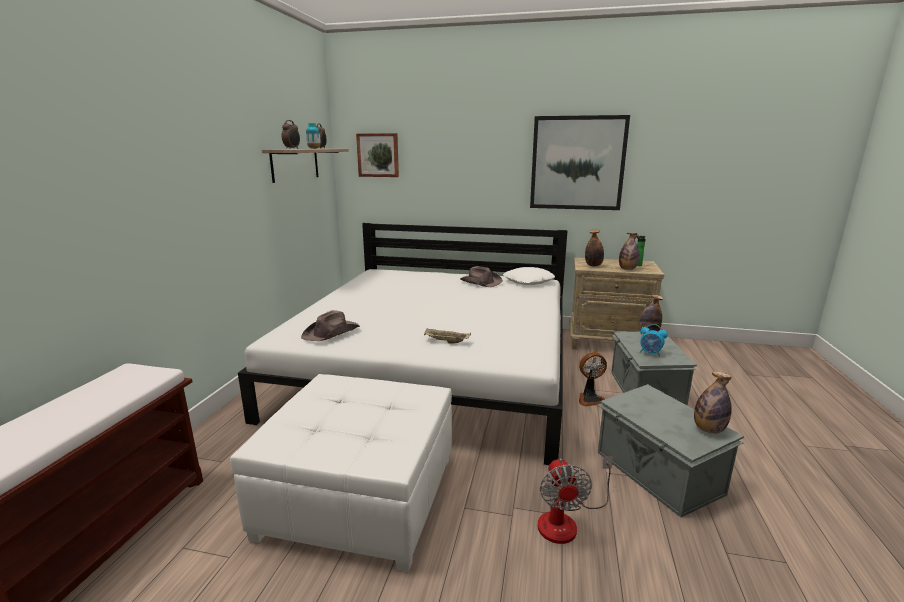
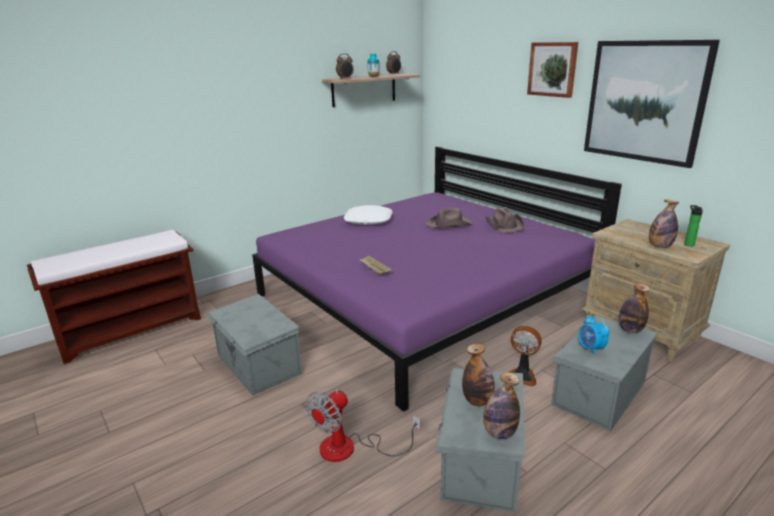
camera: 40 degrees right, 5 degrees up
(332, 332) = (314, 241): brown hat -> brown hat (449, 224)
(361, 495) = (257, 365): white ottoman -> grey storage box
(378, 155) = (454, 80): picture -> picture (552, 69)
(435, 367) = (425, 297): white bed -> purple bed
(528, 281) = (558, 235): white pillow -> white pillow (368, 220)
(593, 265) = (625, 233): bottle -> bottle (477, 401)

